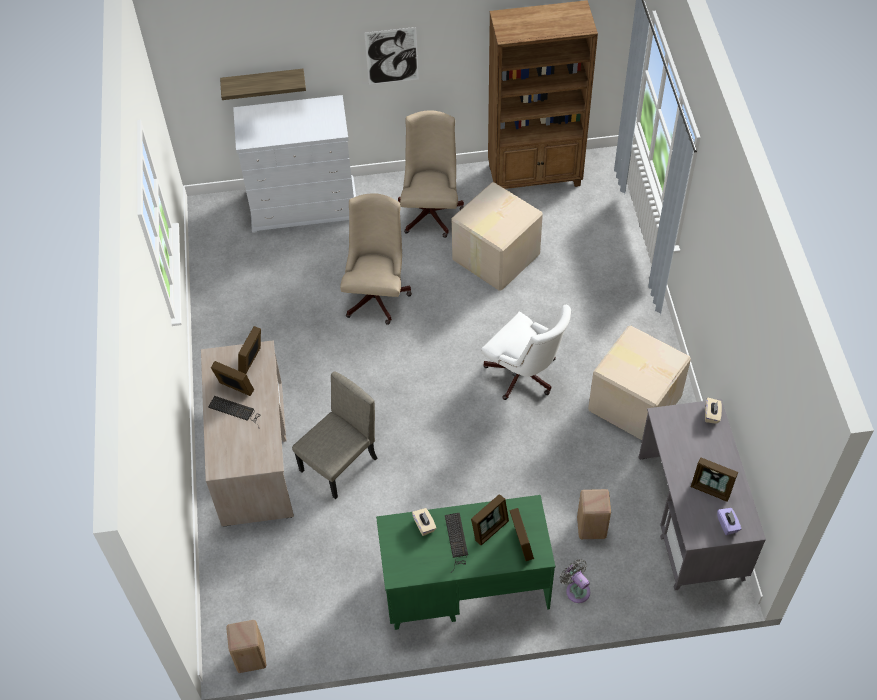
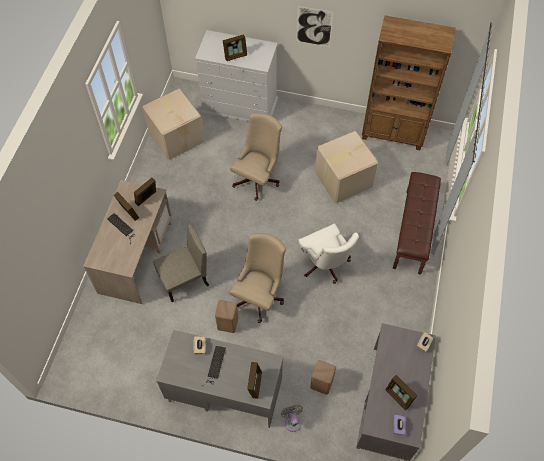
camera: 20 degrees right, 5 degrees up
(251, 657) = (76, 383): beige stool -> beige stool (228, 323)
(263, 83) = (228, 19): shelf -> none
(431, 210) = (316, 135): beige office chair -> beige office chair (260, 296)
(464, 586) = (223, 390): green desk -> grey desk
(490, 529) = (240, 366): picture frame -> picture frame (235, 56)
(621, 292) = (414, 231): none -> brown bench
(634, 402) = (388, 309): cardboard box -> cardboard box (176, 136)

